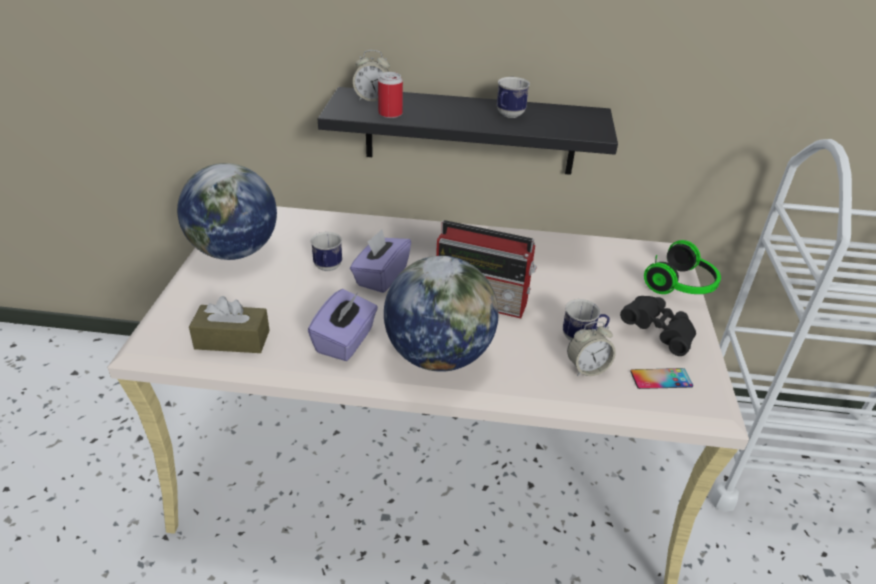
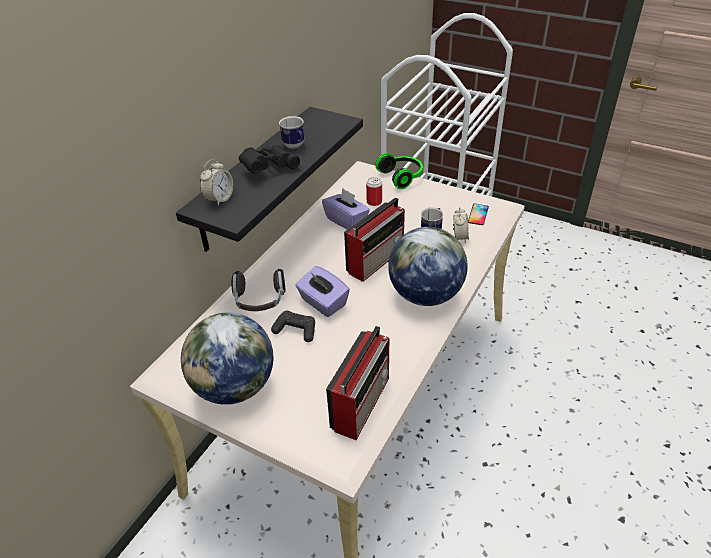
camera: 65 degrees left, 5 degrees up
(232, 340) = (362, 402): brown tissue box -> radio
(327, 269) = (296, 330): mug -> black game controller
(345, 341) = (391, 337): purple tissue box -> purple tissue box (346, 220)
(362, 235) = (260, 301): none -> headphones
(390, 114) = (256, 195): can -> can (374, 202)
(658, 333) = (440, 201): black binoculars -> black binoculars (268, 168)

